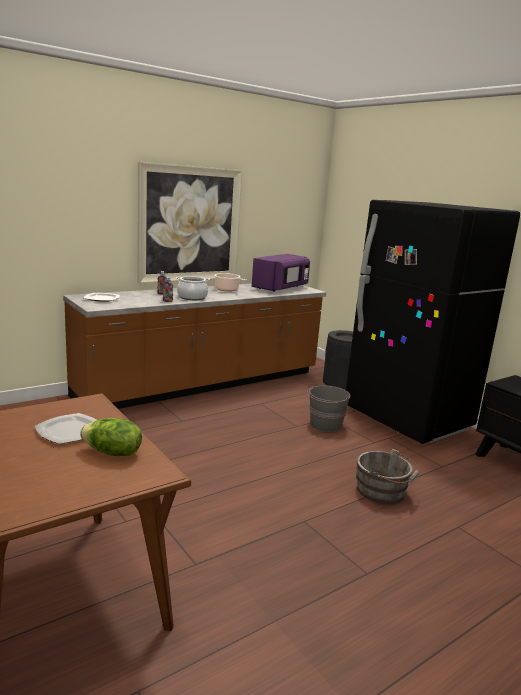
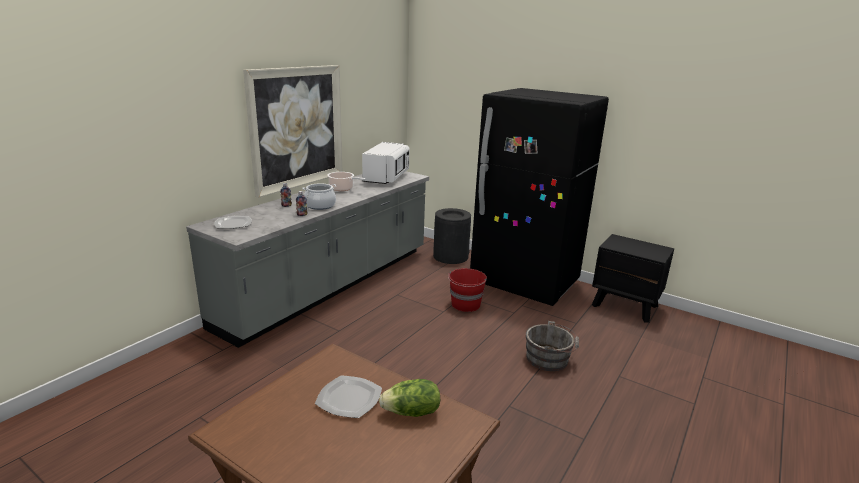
camera: 20 degrees left, 5 degrees up
(203, 385) = (331, 286): brown counter -> grey counter
(280, 288) = (386, 177): purple microwave -> white microwave
(325, 425) = (465, 305): grey bucket -> red bucket

